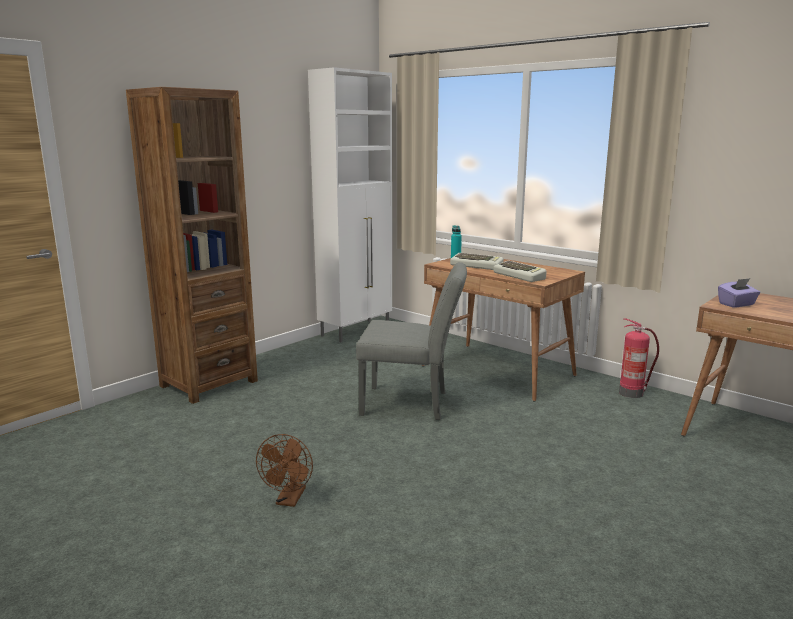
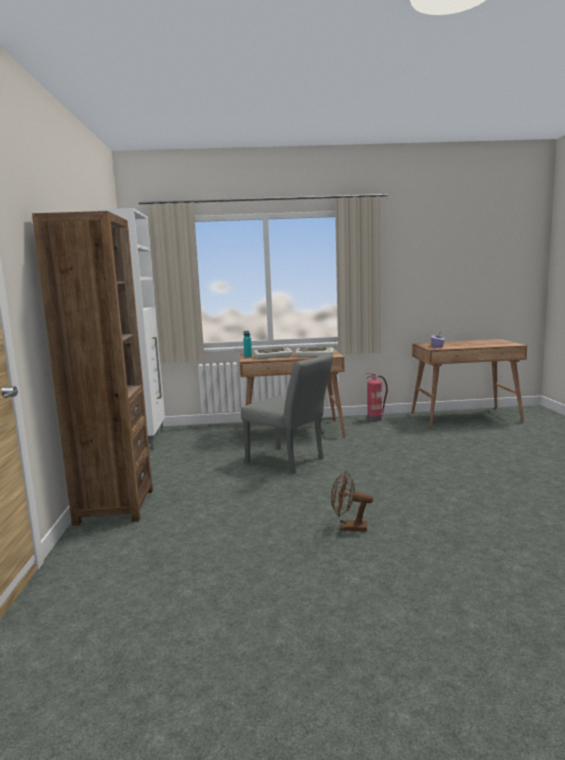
camera: 45 degrees left, 5 degrees down
(289, 500) = (348, 527): brown fan -> brown fan turned 135 degrees clockwise
(412, 404) = (290, 461): grey chair -> grey chair turned 75 degrees clockwise

